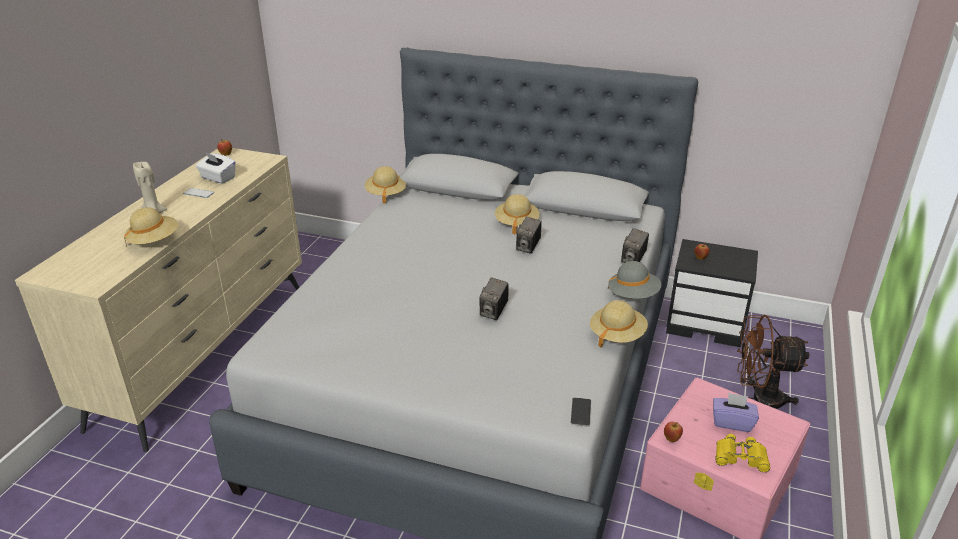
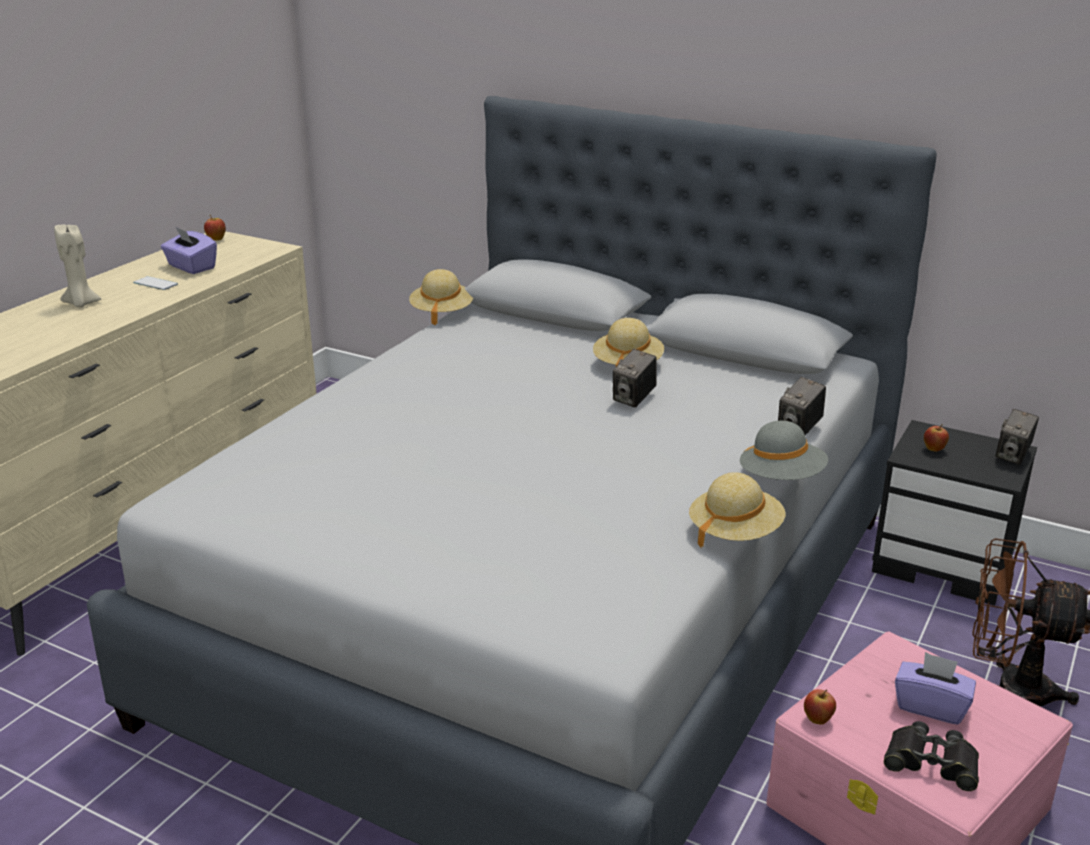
camera: 10 degrees right, 5 degrees down
(154, 241) = (65, 337): beige hat -> none
(218, 178) = (191, 267): white tissue box -> purple tissue box
(493, 312) = (545, 482): camera -> camera (1013, 456)
(580, 412) = (634, 637): phone -> none
(740, 457) = (931, 762): yellow binoculars -> black binoculars

